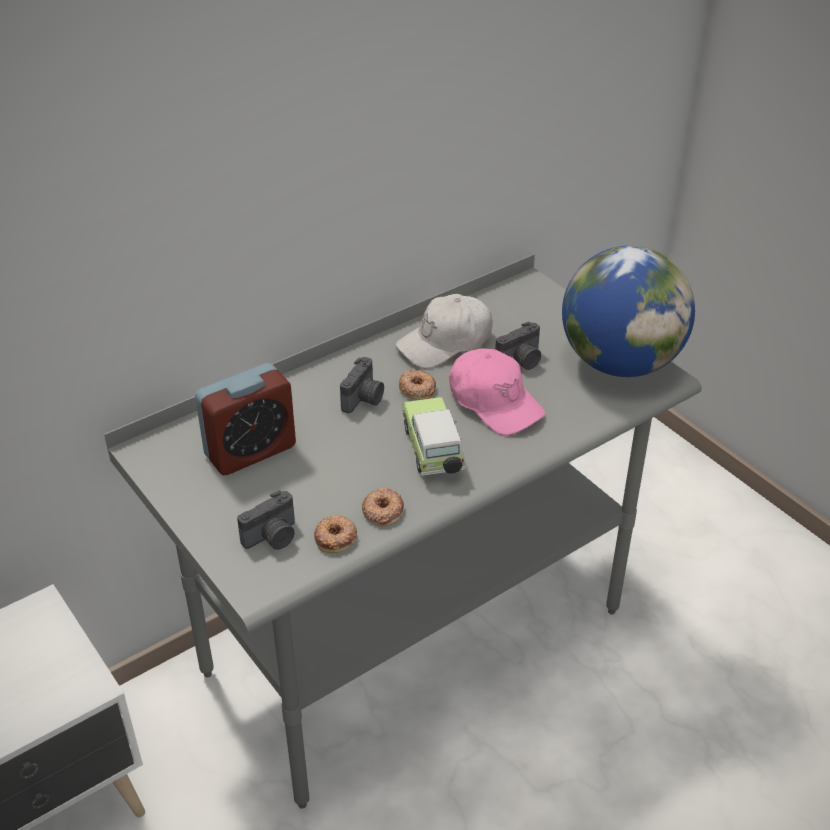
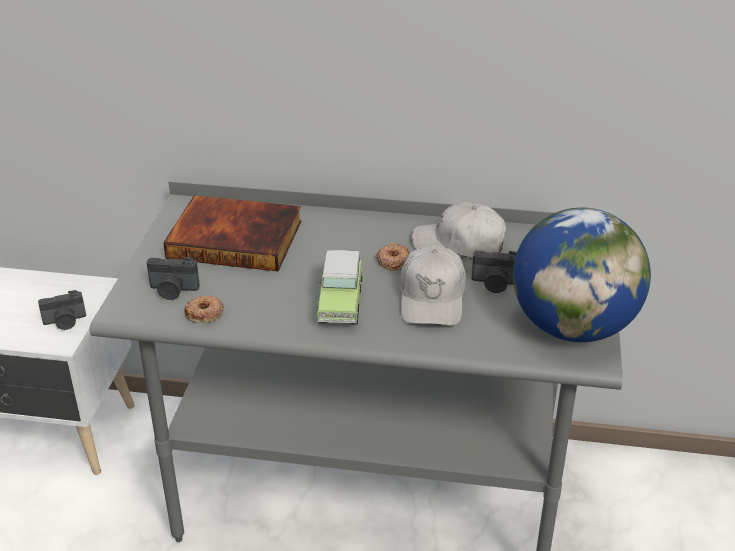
camera: 45 degrees right, 5 degrees down
(250, 451) = (237, 238): alarm clock -> book
(364, 399) = (349, 248): camera -> camera (65, 322)
(382, 510) = (254, 316): donut -> none
(433, 452) = (340, 303): toy car -> toy car turned 150 degrees clockwise
(494, 402) = (432, 298): pink cap -> white cap

